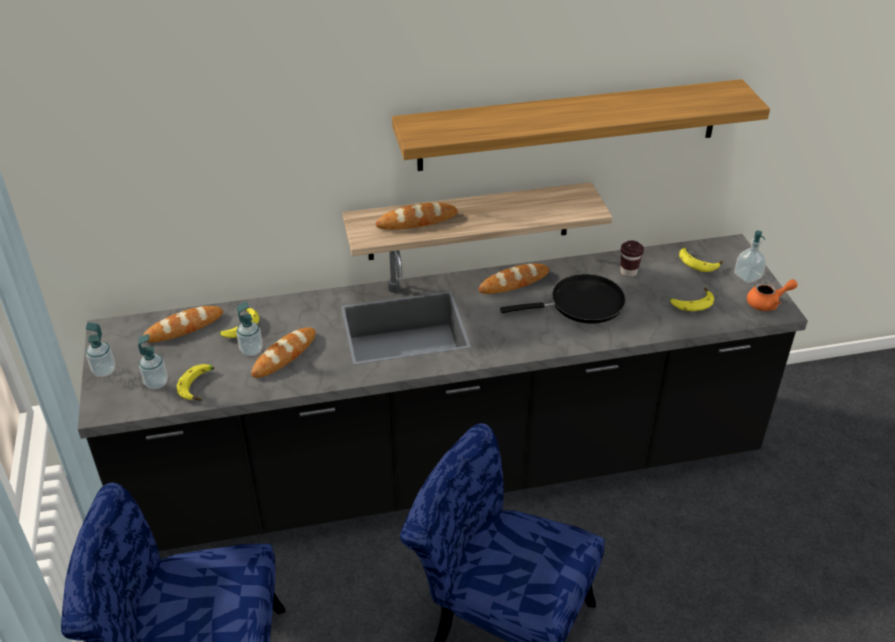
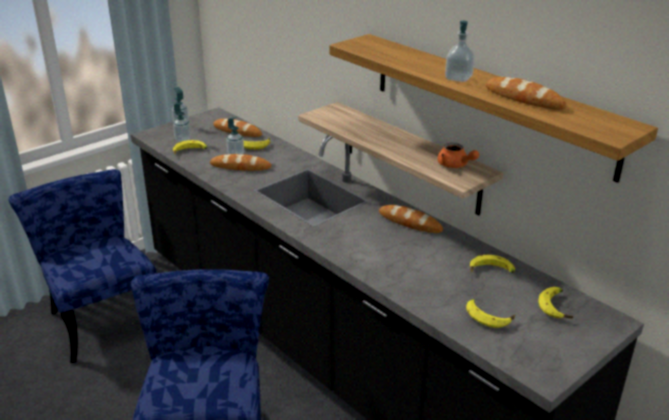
camera: 60 degrees right, 10 degrees down
(417, 221) = (356, 124): bread -> bread (524, 98)
(581, 304) = (418, 259): black frying pan -> none
(628, 272) = (491, 271): brown cup -> banana
(747, 276) = (575, 343): soap dispenser -> soap dispenser (458, 78)
(767, 303) = (546, 366): orange teapot -> orange teapot (455, 165)

